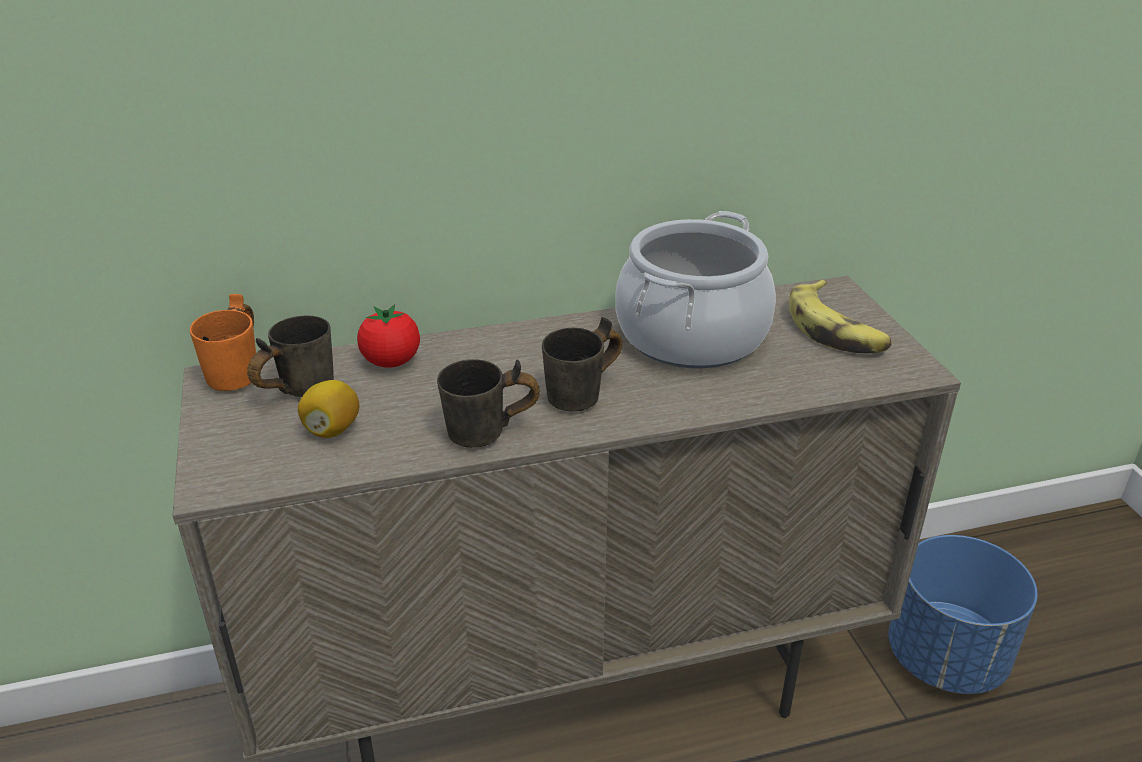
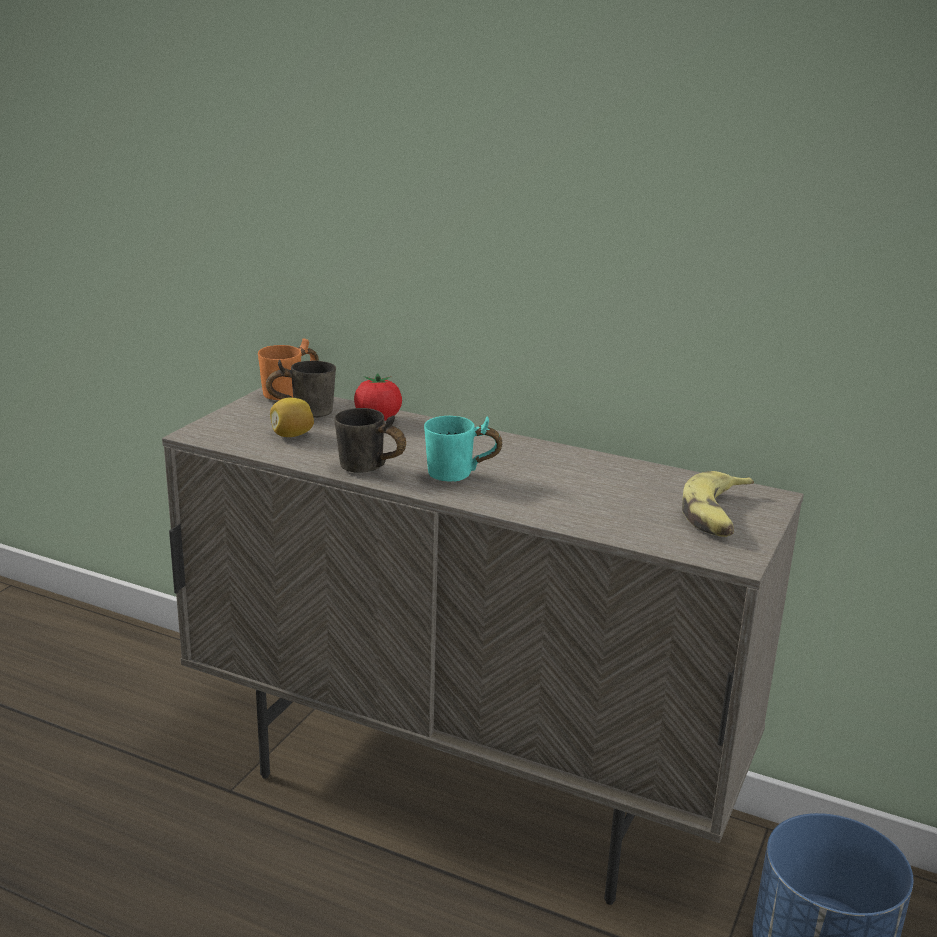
camera: 40 degrees right, 10 degrees down
(586, 398) = (459, 478): grey mug -> turquoise mug
(692, 335) = (596, 478): cooking pot -> none

